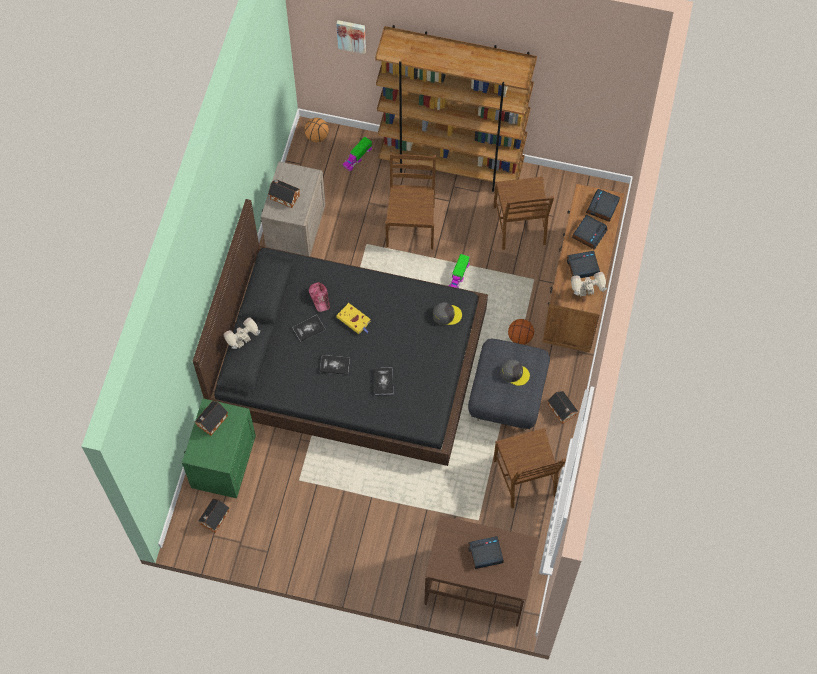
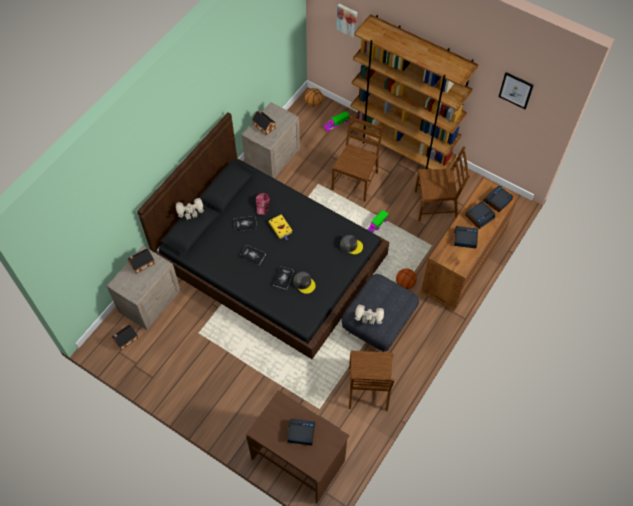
camera: 20 degrees right, 5 degrees down
(222, 463) = (149, 302): green nightstand -> beige nightstand
(514, 373) = (385, 304): grey cap -> grey cap (304, 283)
(520, 225) = (436, 205): brown chair -> brown chair turned 105 degrees counterclockwise
(562, 411) = (416, 348): toy house -> none
(586, 293) = (460, 259): toy robot -> toy robot (368, 322)
(588, 73) = (516, 90): none -> picture

